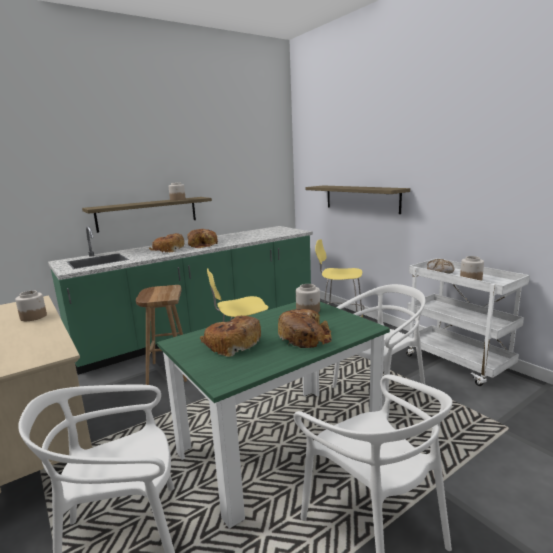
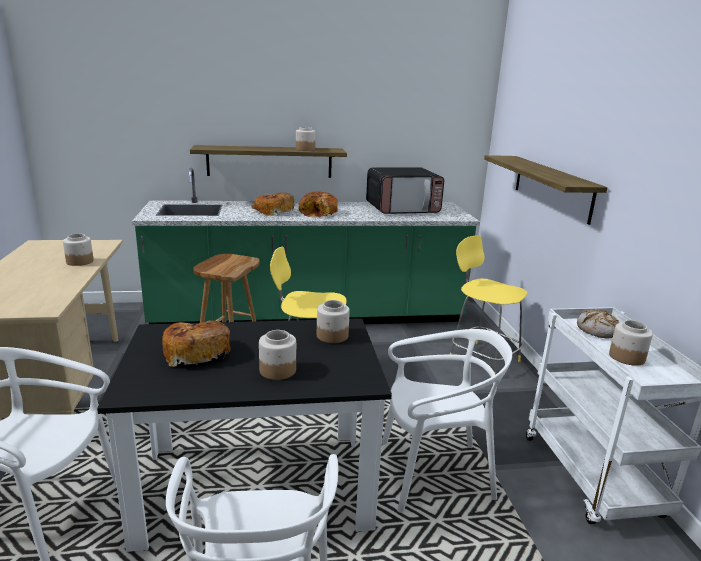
camera: 25 degrees right, 5 degrees up
(255, 233) = (402, 209): none -> microwave
(280, 445) = (256, 488): green dining table -> black dining table
(305, 337) = (277, 370): bread -> jar

